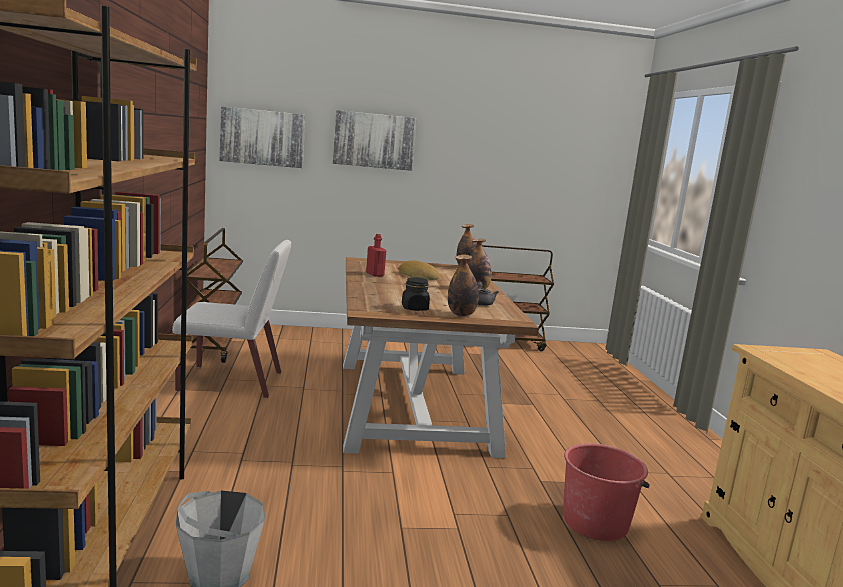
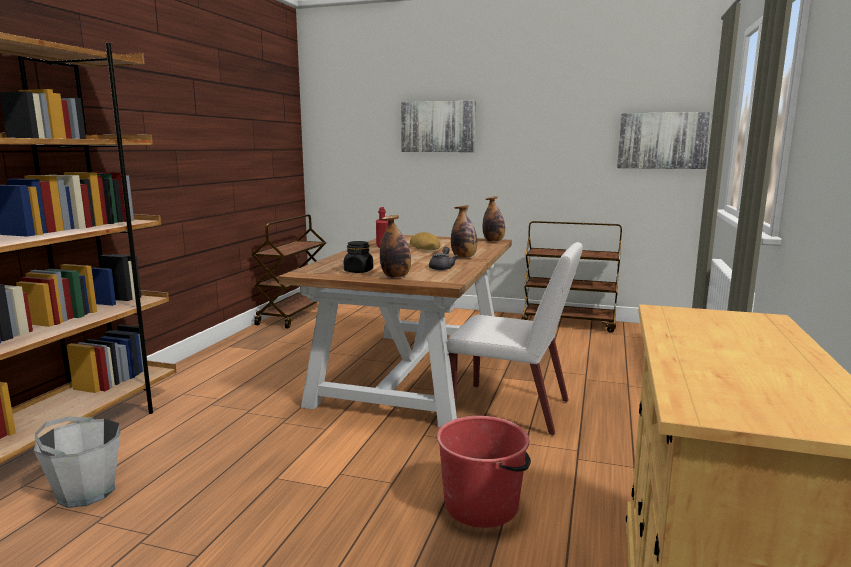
camera: 25 degrees right, 0 degrees up
(232, 382) = (277, 343): white chair -> white chair (512, 409)
(262, 137) = (344, 134): picture -> picture (662, 140)

